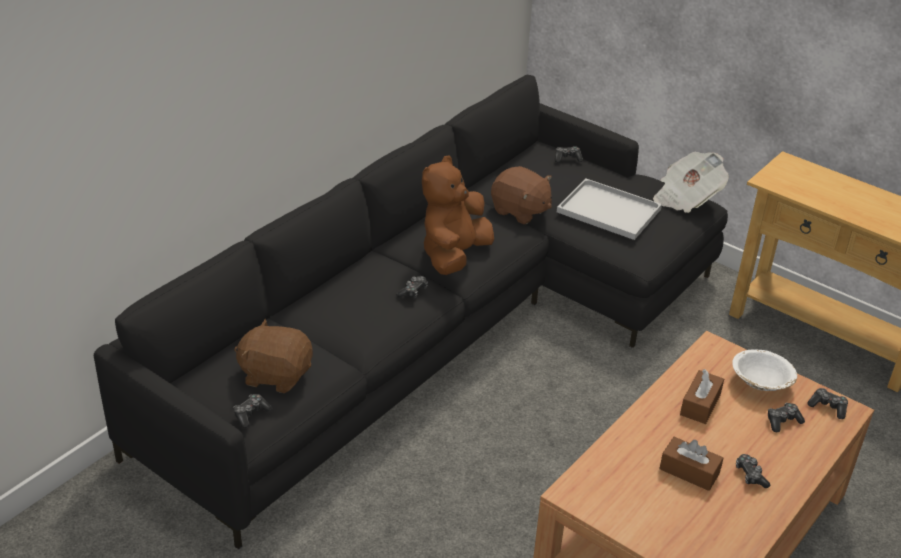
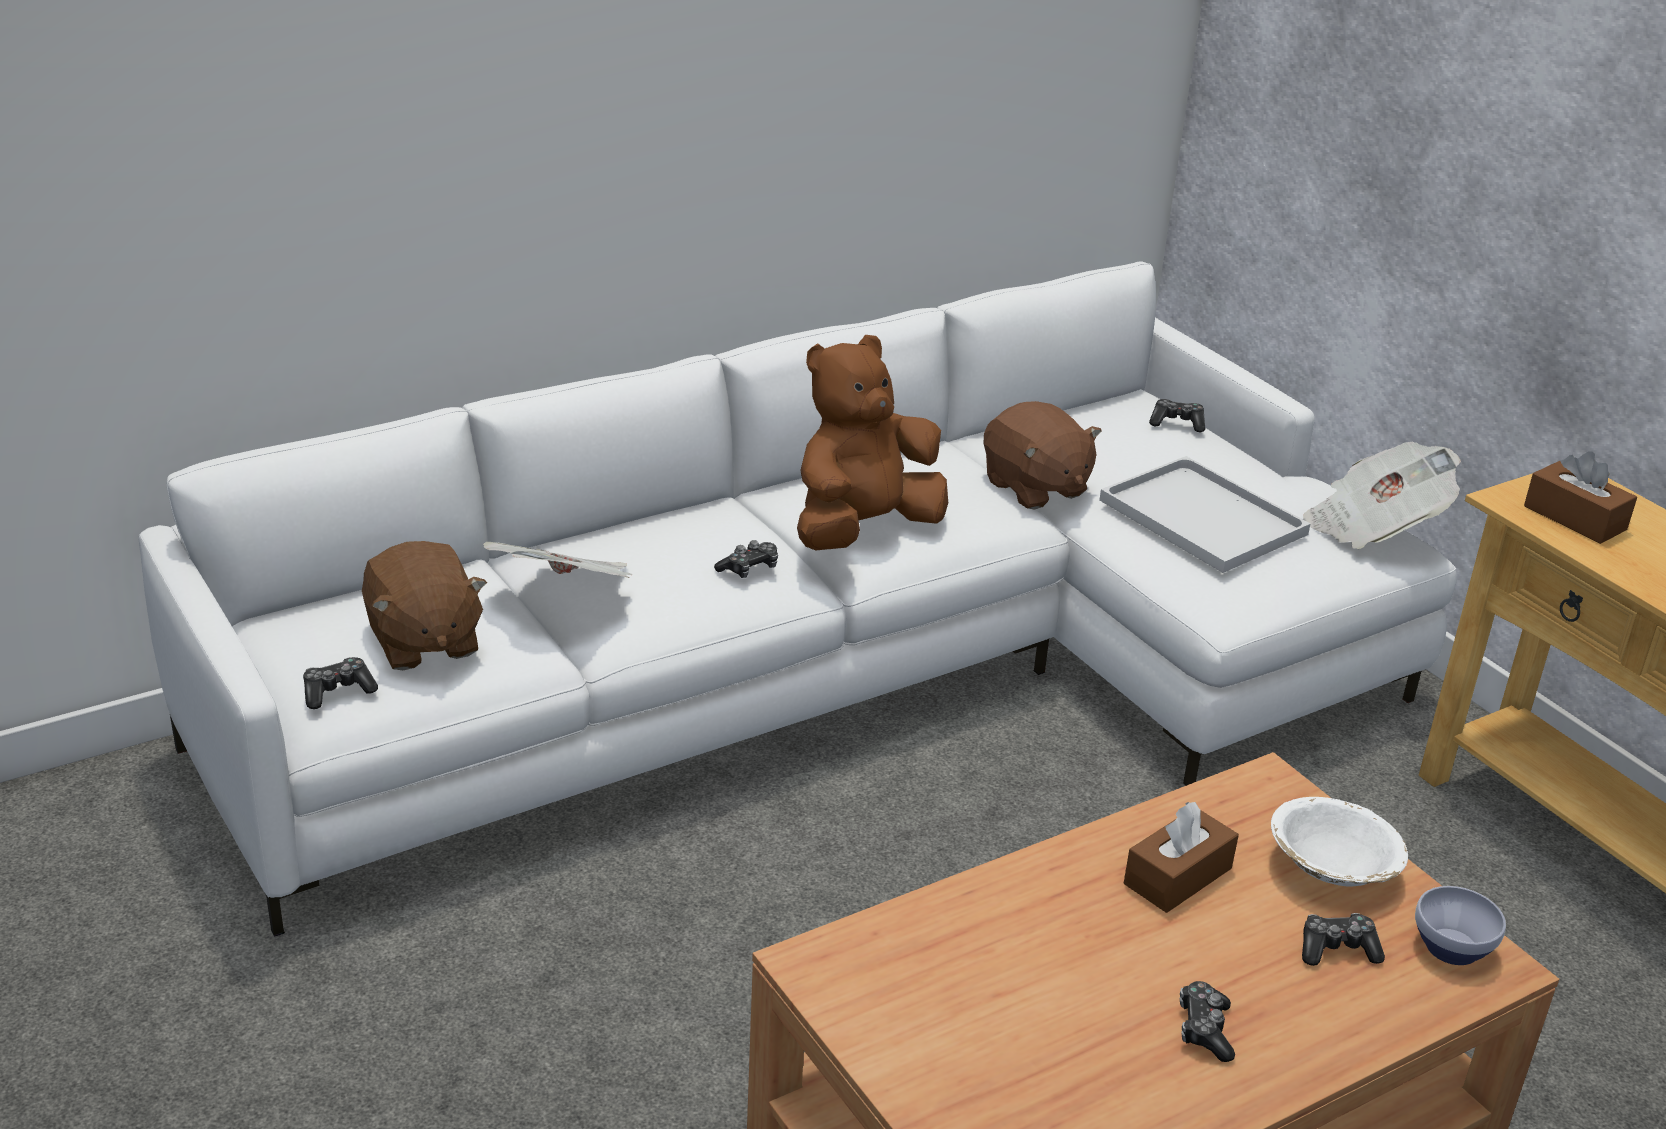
camera: 20 degrees right, 5 degrees down
(276, 375) = (423, 642): brown plush toy -> brown plush toy turned 150 degrees counterclockwise
(331, 328) = (566, 594): none -> newspaper
(442, 329) = (846, 676): black sofa -> white sofa
(689, 471) = (1078, 988): brown tissue box -> brown tissue box (1574, 518)
(828, 407) = (1454, 948): game controller -> bowl

